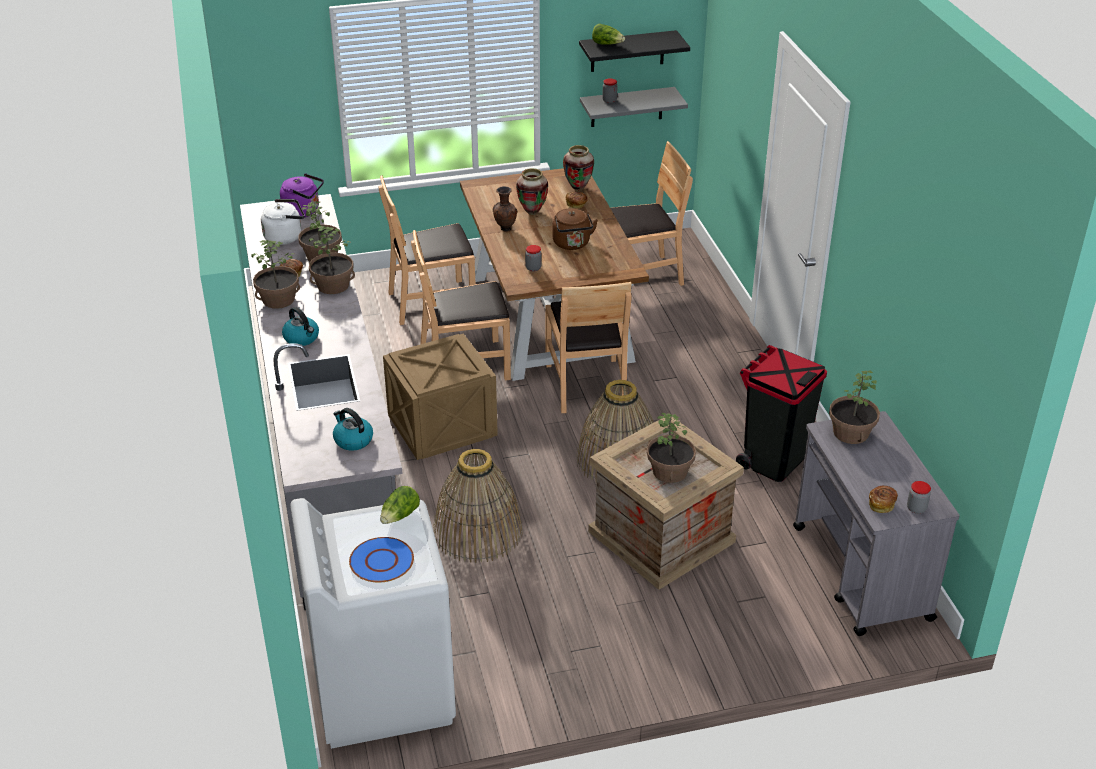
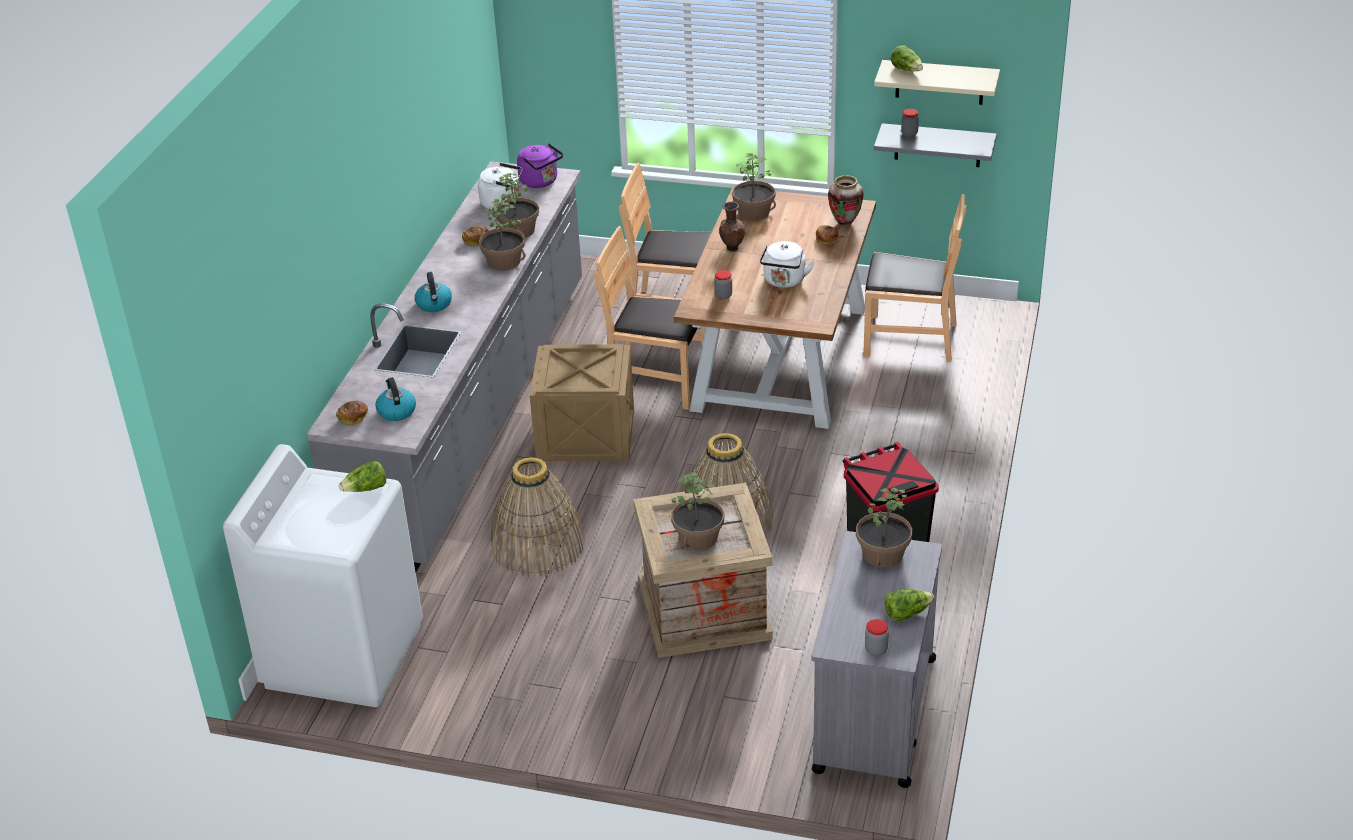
camera: 30 degrees right, 0 degrees up
(278, 300) = (445, 262): potted plant -> potted plant (753, 213)
(381, 561) = (317, 522): blue plate -> none
(532, 212) = (775, 237): vase -> none
(572, 244) = (784, 281): brown kettle -> white kettle
(586, 385) = (759, 437): brown chair -> none
(627, 51) = (939, 82): black shelf -> beige shelf
(881, 504) = (844, 633): bread -> bread (353, 418)
(911, 472) = (906, 613): none -> lettuce

